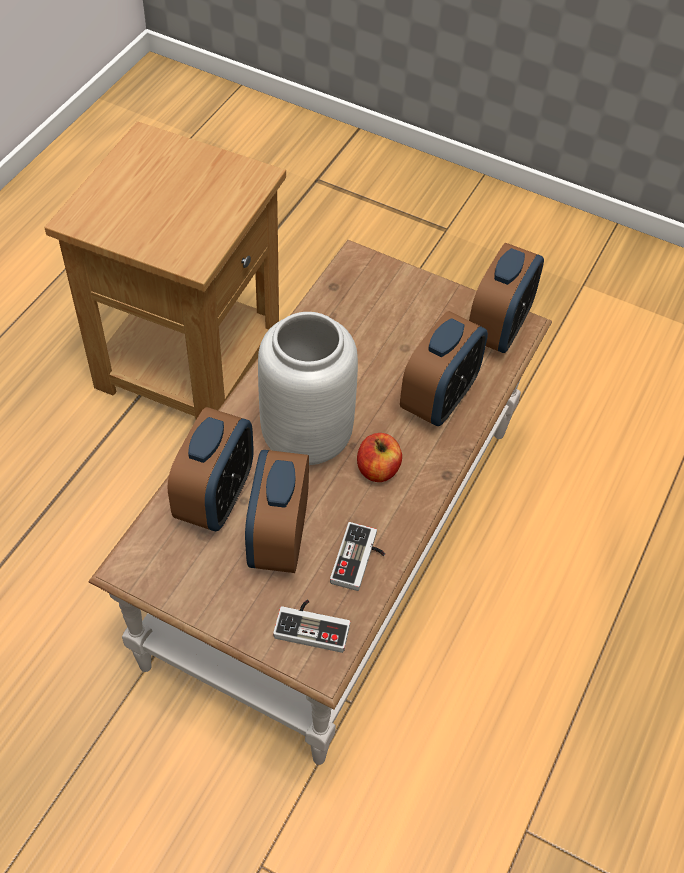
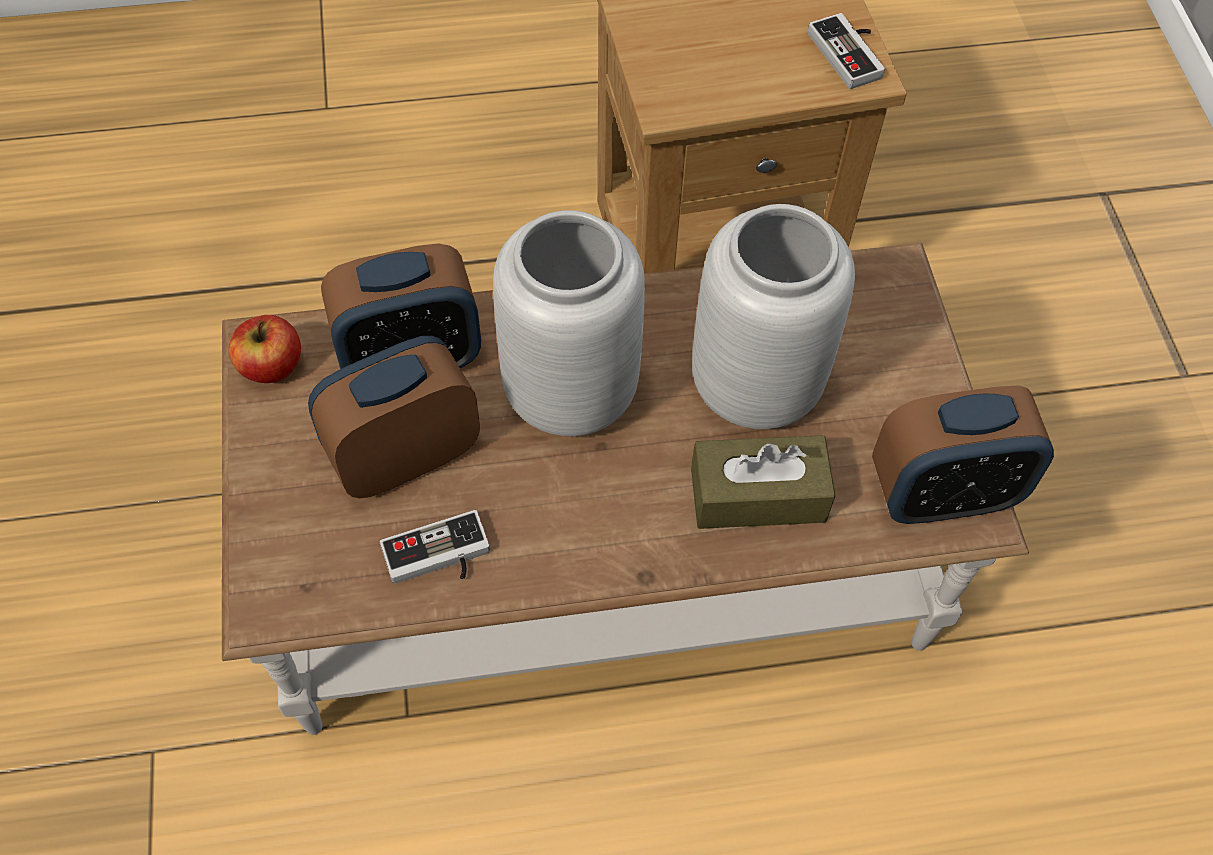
camera: 55 degrees right, 5 degrees up
(313, 625) = (312, 566): game controller -> game controller (852, 53)
(372, 359) = (753, 385): none -> grey vase
(378, 469) = (588, 495): apple -> apple (271, 366)
(439, 399) = (758, 495): alarm clock -> brown tissue box

